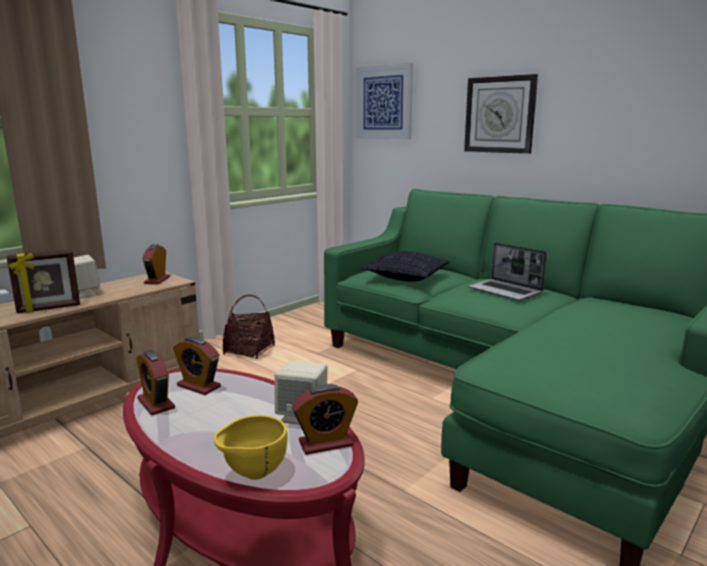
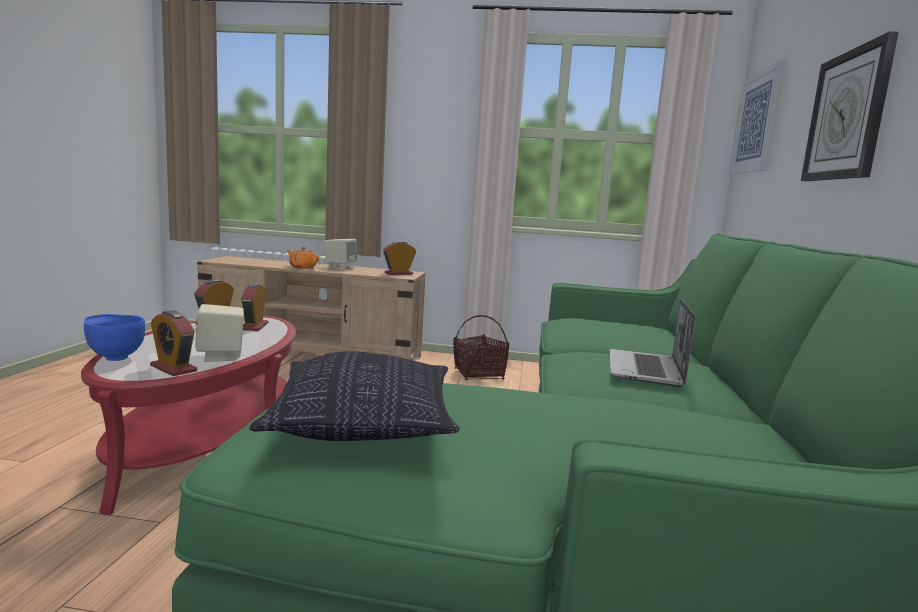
camera: 55 degrees right, 5 degrees down
(49, 308) = (302, 267): picture frame -> orange teapot
(253, 474) = (114, 357): yellow bowl -> blue bowl
(406, 277) = (595, 330): pillow -> pillow (363, 424)

